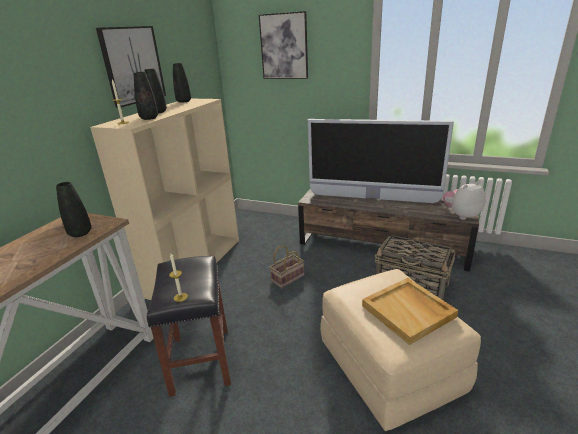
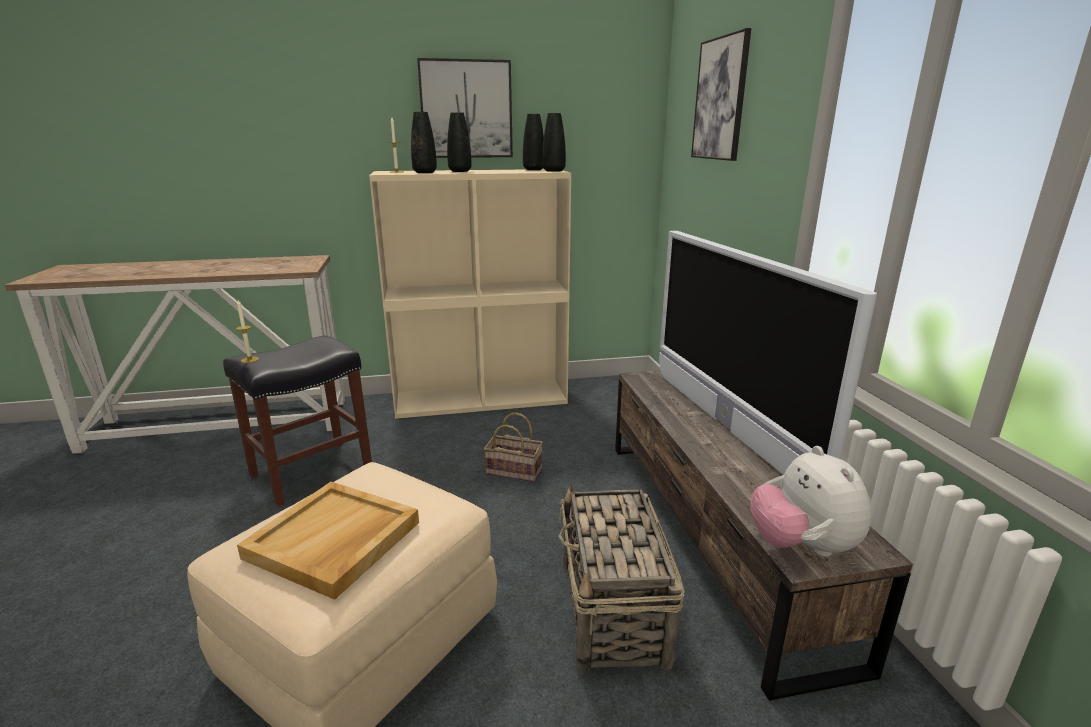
camera: 55 degrees right, 5 degrees down
(80, 233) = (275, 267): black vase -> black vase (554, 171)
(461, 215) = (802, 546): plush toy -> plush toy turned 135 degrees counterclockwise

